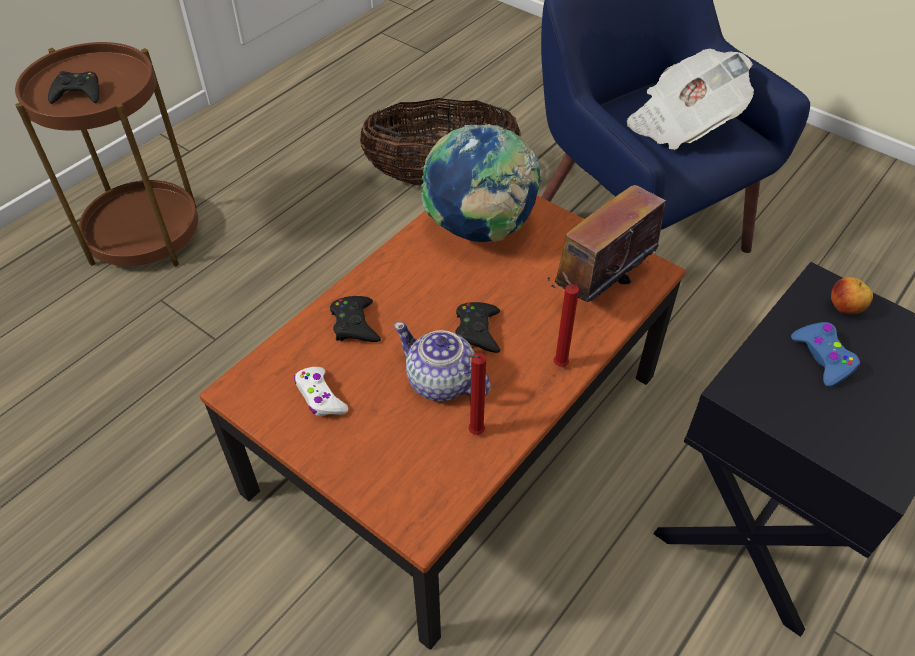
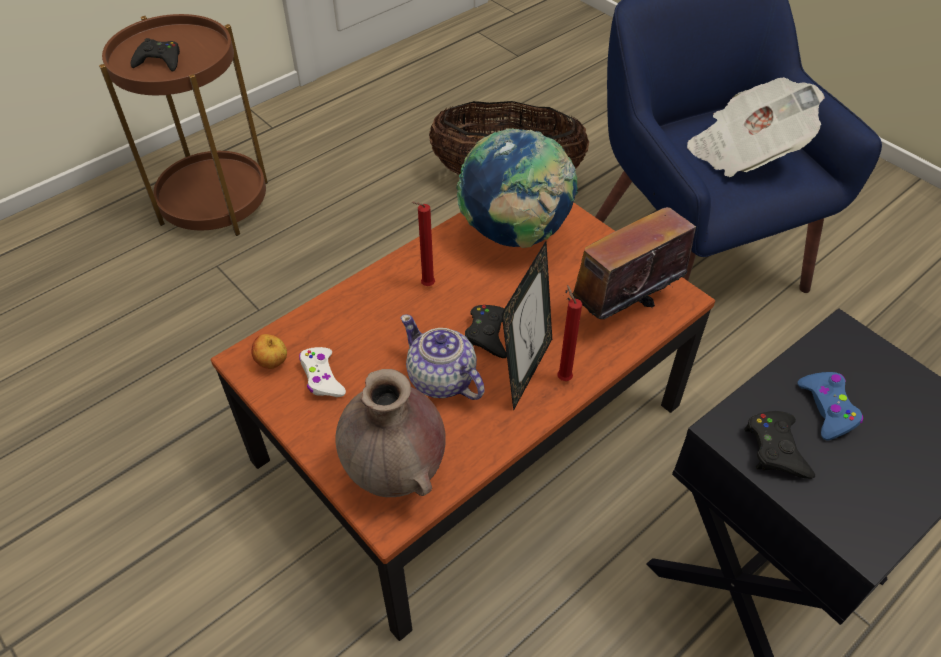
camera: 10 degrees right, 0 degrees up
(355, 324) = (371, 311): black game controller -> black game controller (776, 449)
(417, 481) = (396, 473): none -> brown vase
(474, 433) = (462, 434): red candle -> red candle (426, 286)
(521, 362) = (525, 370): none -> picture frame
(845, 309) = (864, 361): apple -> apple (272, 363)

